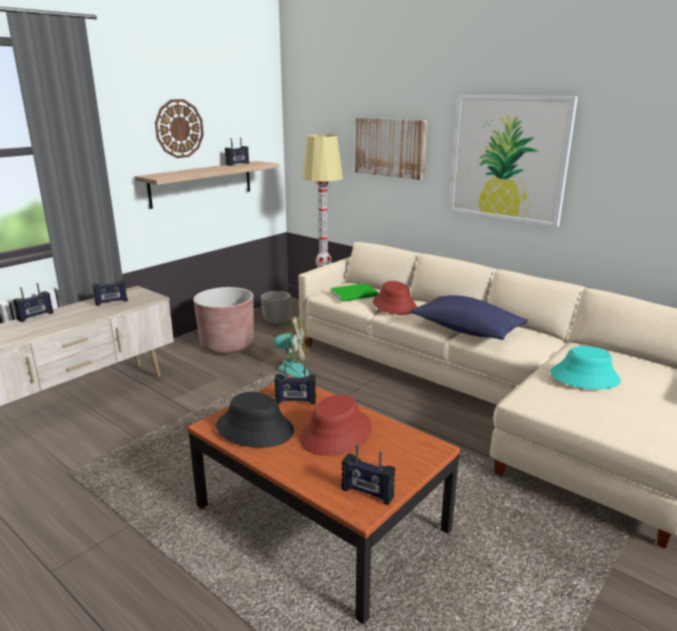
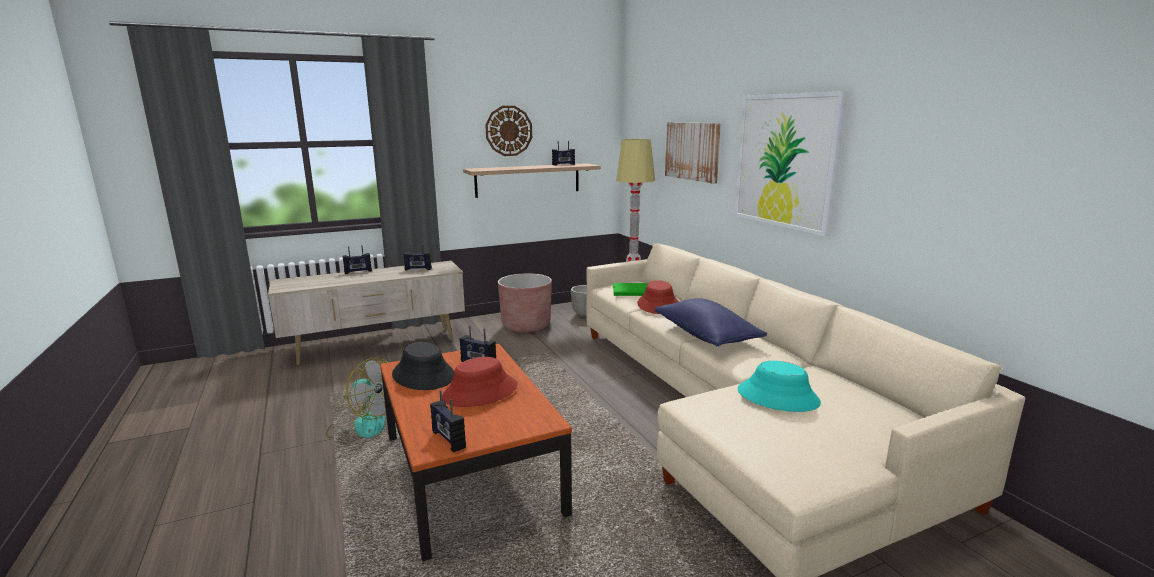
camera: 25 degrees right, 5 degrees down
(285, 371) = (554, 354): fan -> fan (363, 424)

